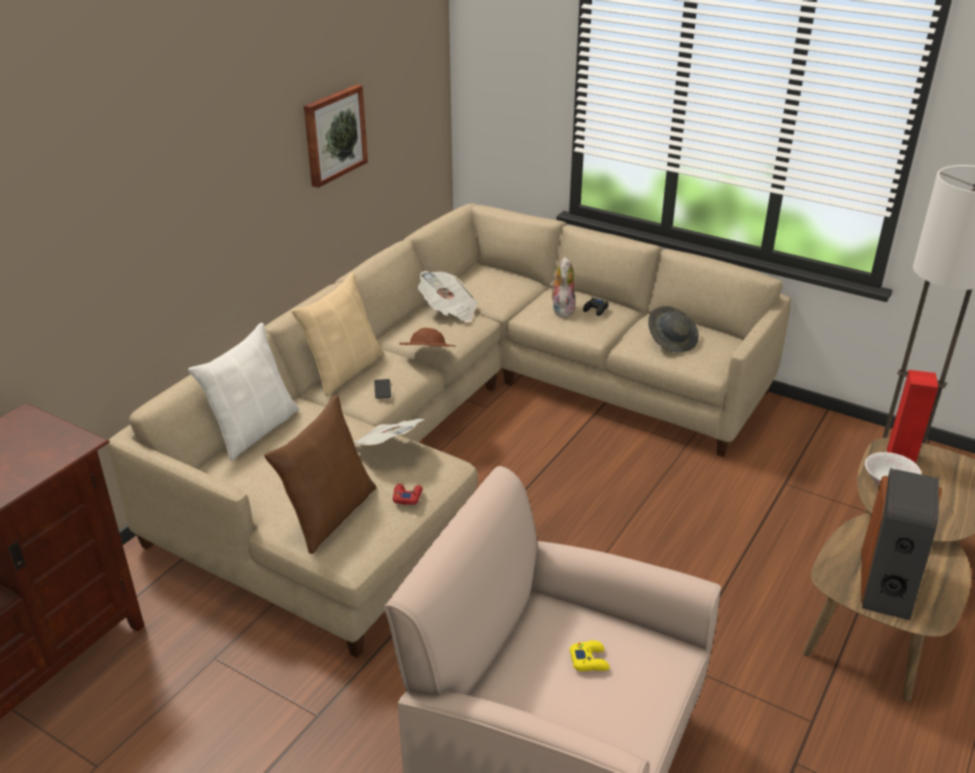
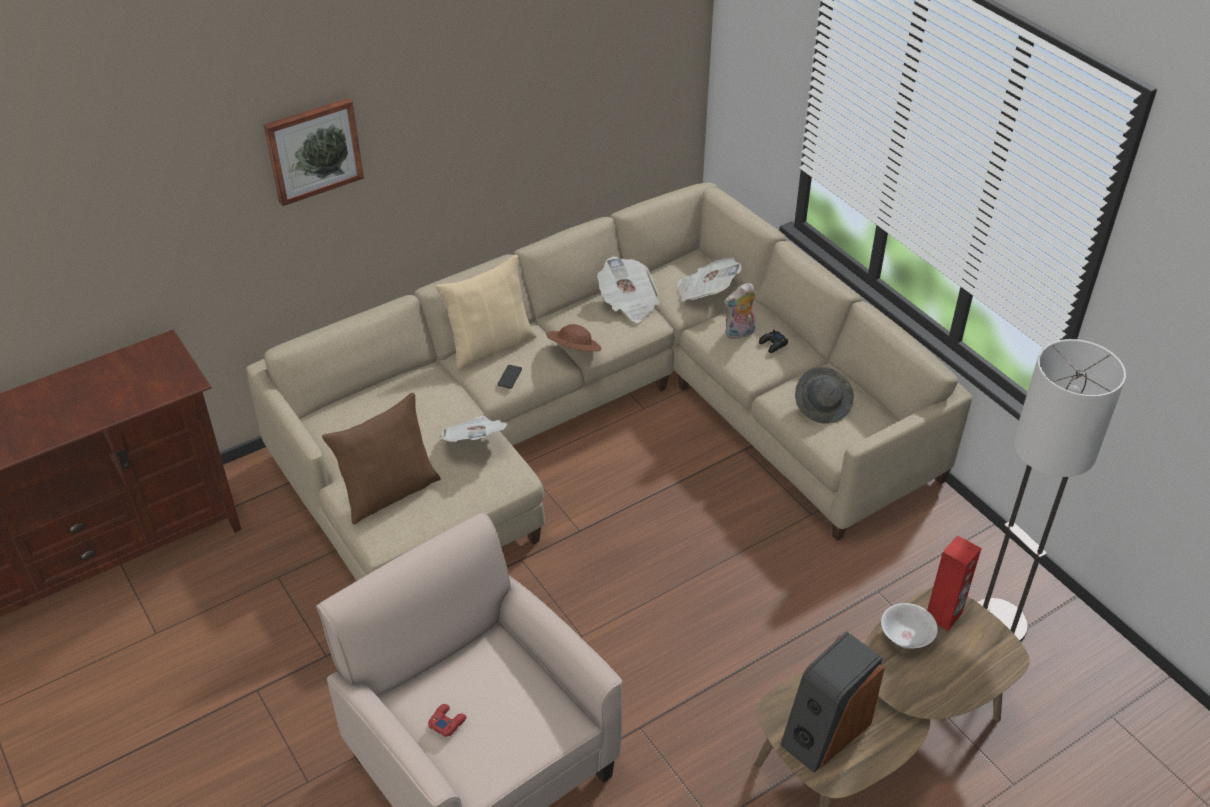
camera: 25 degrees right, 10 degrees up
(254, 430) = (378, 386): white pillow -> none
(334, 134) = (535, 111): picture -> picture (313, 150)
(407, 497) = (460, 497): red game controller -> red game controller (447, 722)
(509, 289) = (706, 292): none -> newspaper
(561, 309) = (739, 333): plush toy -> plush toy turned 150 degrees counterclockwise
(589, 660) = (494, 700): yellow game controller -> none

